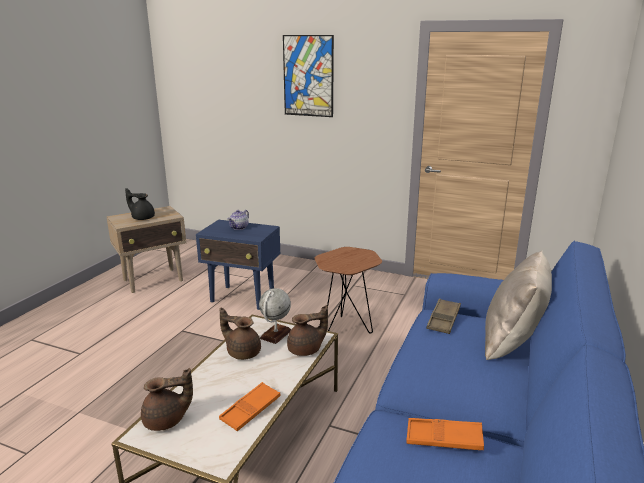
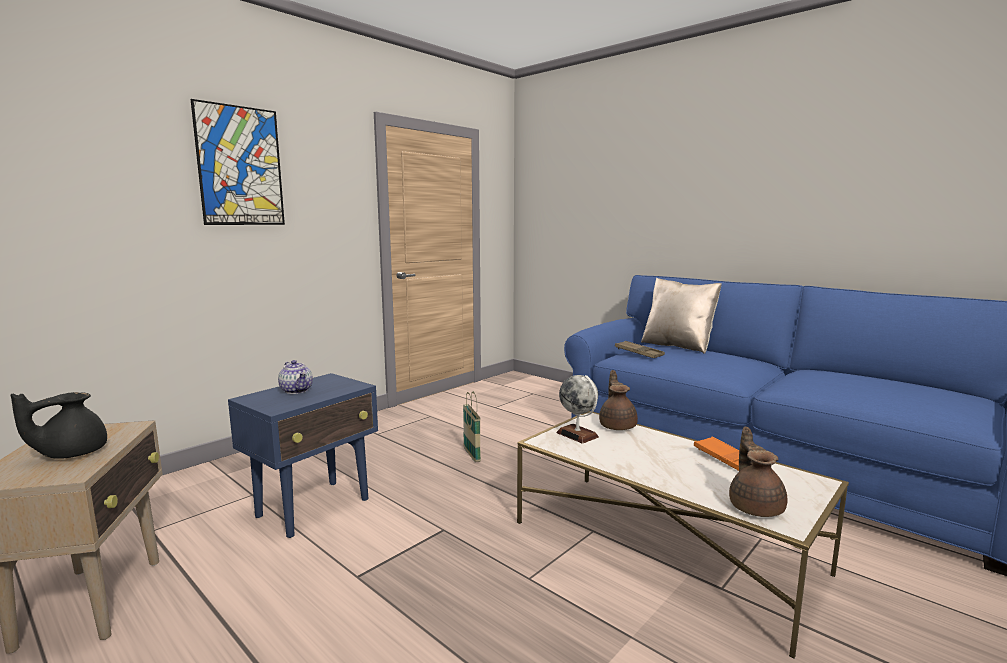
camera: 70 degrees left, 10 degrees down
(242, 352) = (610, 454): brown teapot -> none
(346, 329) = (471, 455): brown side table -> basket
(444, 438) = (808, 375): orange tray -> none

